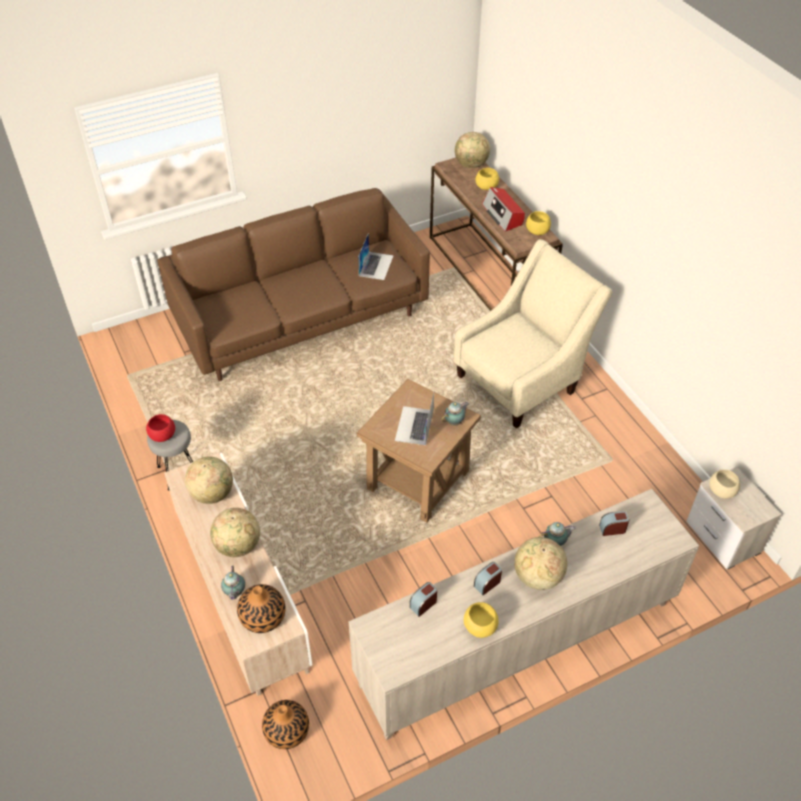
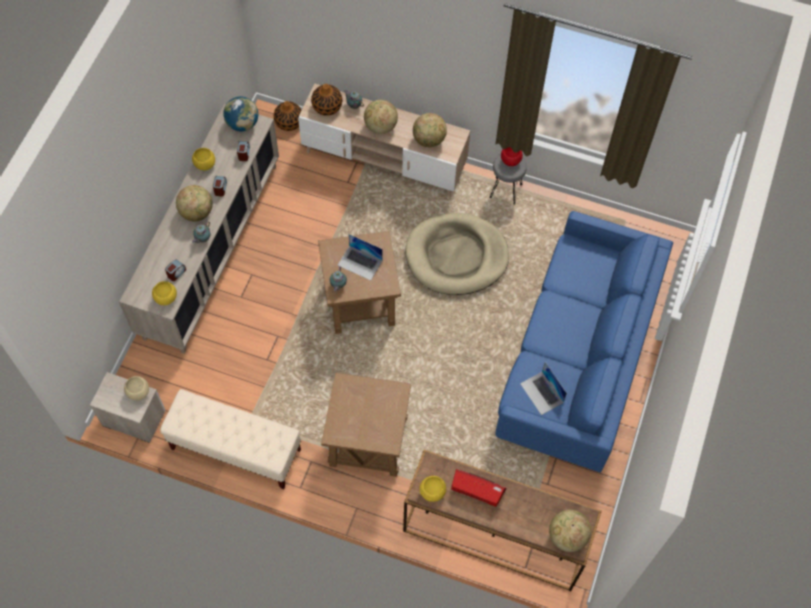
camera: 135 degrees right, 15 degrees up
(292, 453) = (456, 256): none -> beige dog bed
(302, 321) = (576, 360): brown sofa -> blue sofa
(389, 643) = (242, 124): none -> globe
(414, 425) = (360, 263): laptop -> laptop turned 150 degrees clockwise
(486, 187) = (524, 515): yellow bowl -> yellow bowl (165, 298)
(522, 380) = (367, 442): beige armchair -> brown side table
(641, 448) = (235, 449): none -> beige bench

